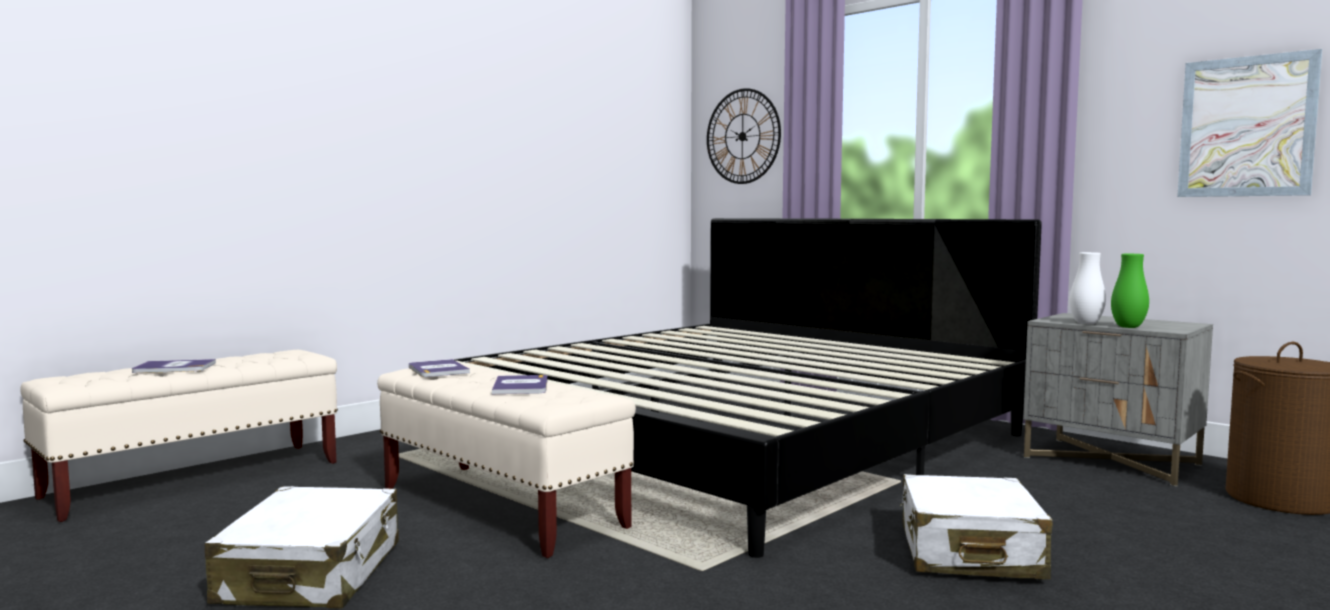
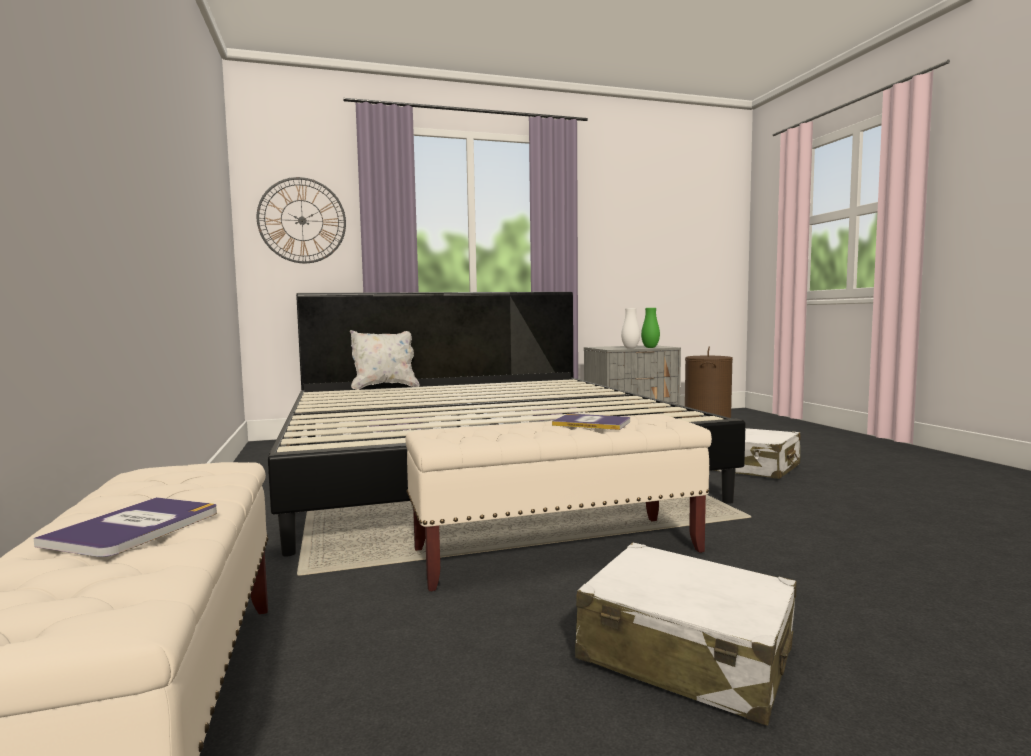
camera: 60 degrees left, 0 degrees up
(438, 370) = (461, 434): book -> none
(776, 333) = (384, 387): none -> white pillow
(1246, 127) = (646, 245): picture -> none

